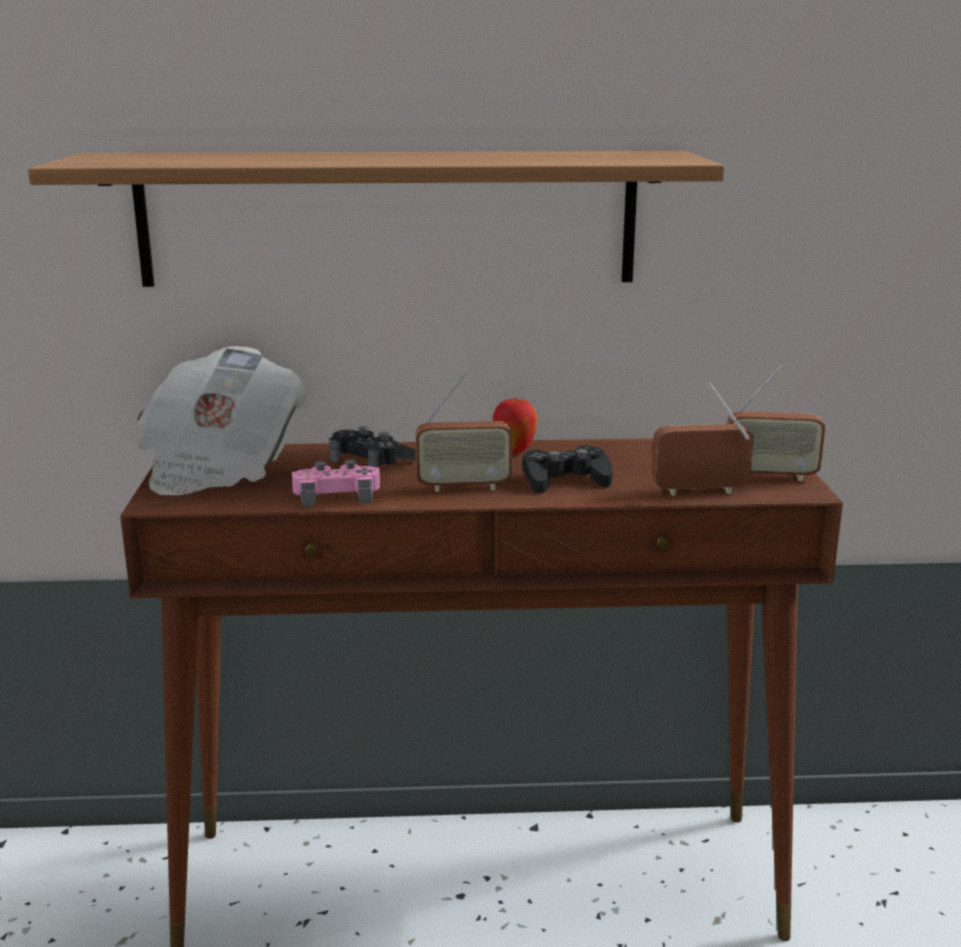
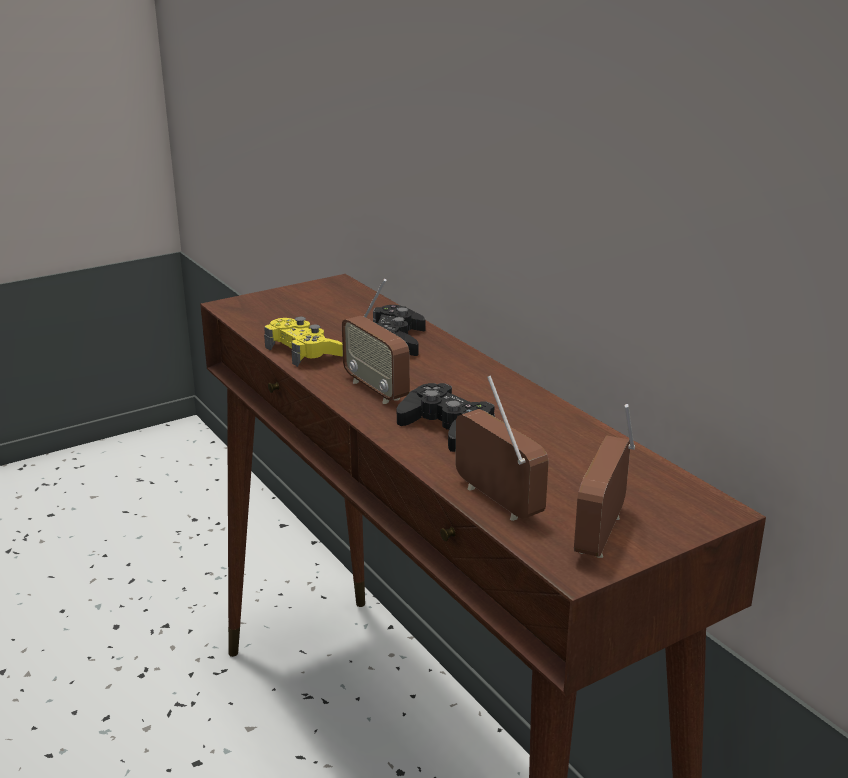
camera: 60 degrees right, 5 degrees up
(219, 465) = (322, 299): newspaper -> none
(336, 495) = (304, 351): pink game controller -> yellow game controller
(388, 218) = (480, 113): shelf -> none
(514, 451) = (495, 387): apple -> none
(770, 476) = (601, 535): radio -> radio turned 45 degrees clockwise

